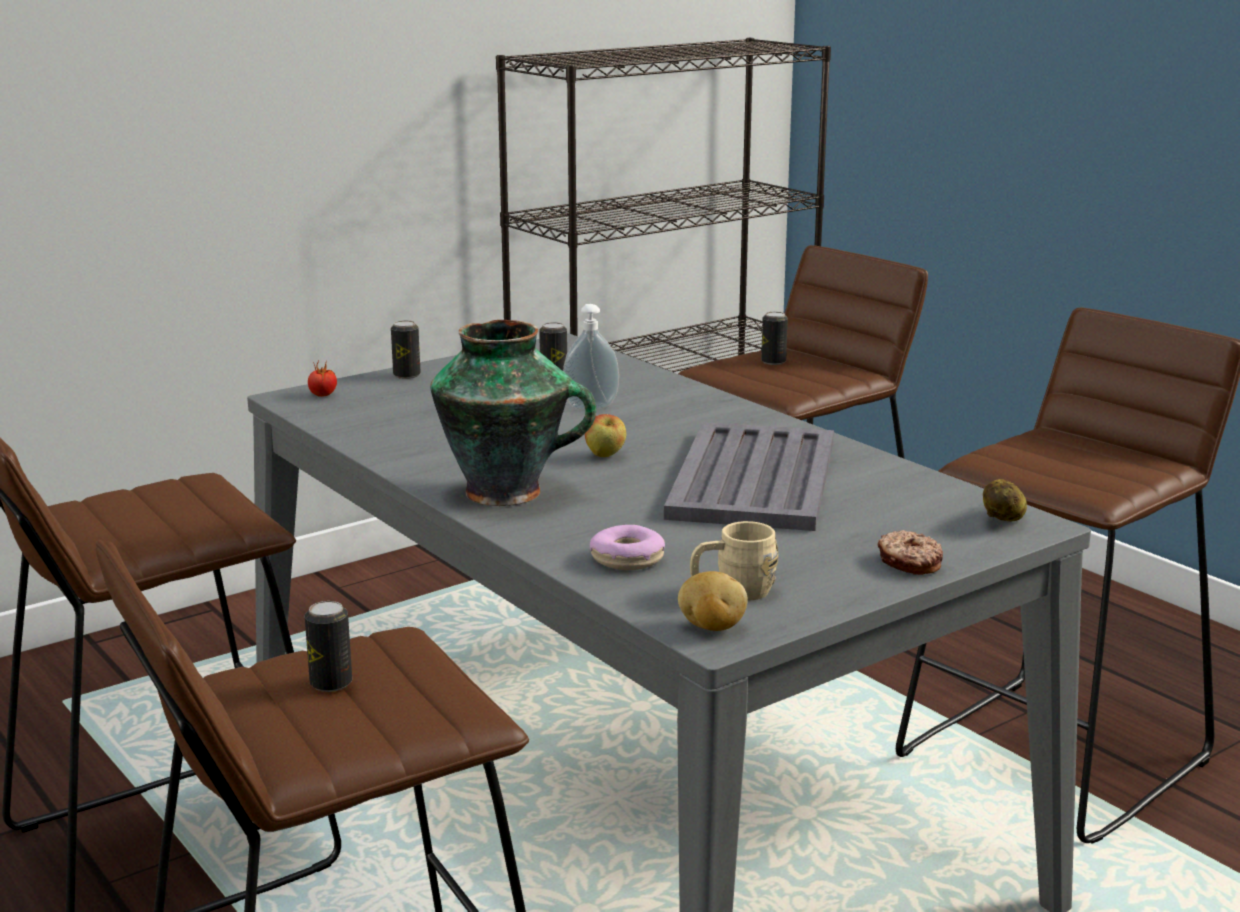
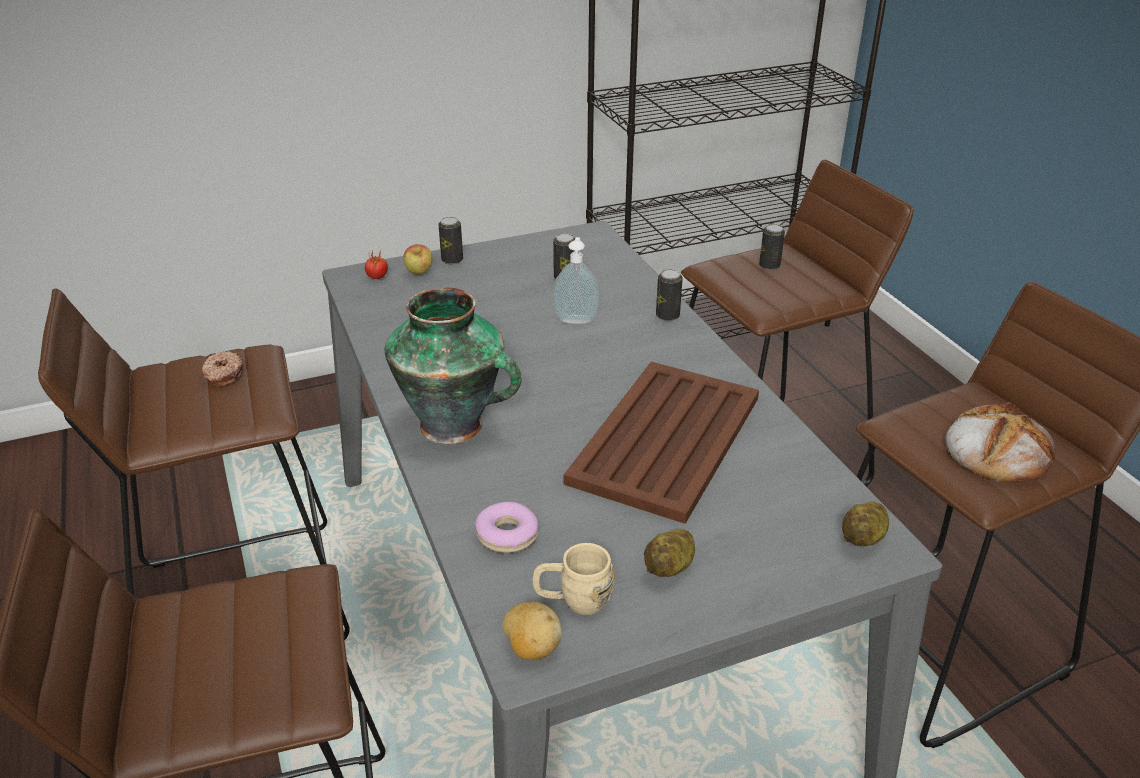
camera: 15 degrees right, 15 degrees up
(331, 683) = (224, 632): can -> can (667, 315)
(605, 456) = (556, 389): apple -> apple (419, 273)
(753, 479) = (664, 440): grey tray -> brown tray
(820, 560) = (670, 567): none -> potato
(909, 563) = (748, 587): donut -> donut (223, 374)
(1092, 466) = (996, 450): none -> bread

